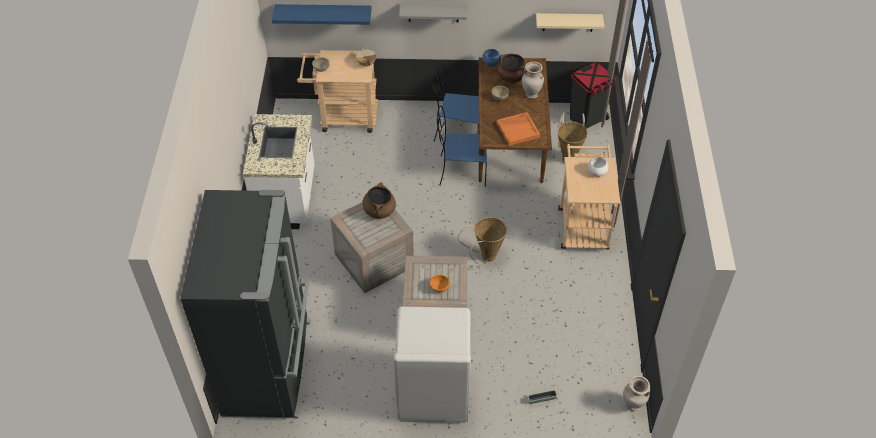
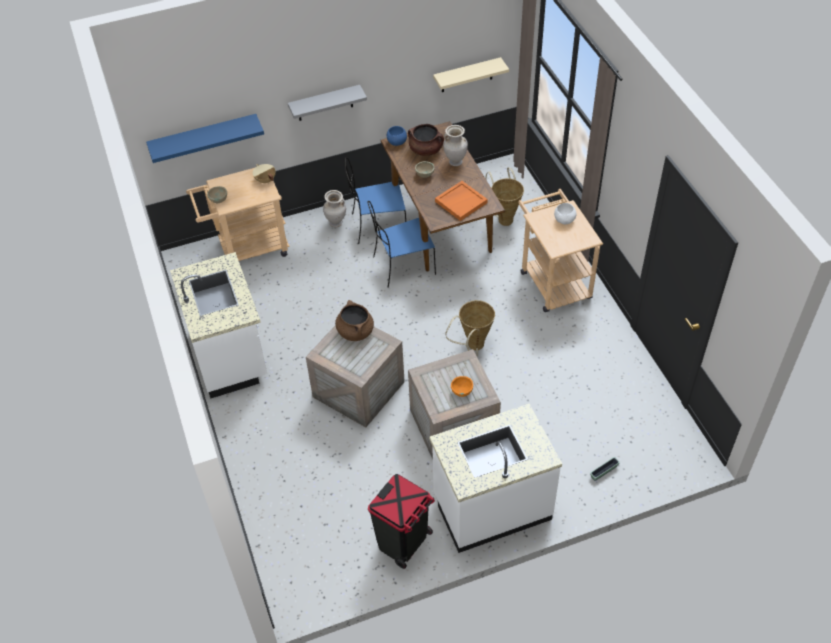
camera: 20 degrees left, 0 degrees up
(269, 366) = (302, 543): black fridge -> none
(432, 393) = (491, 506): white washing machine -> white counter
(587, 119) = (503, 174): black trash can -> black trash can (403, 542)
(632, 405) = (694, 445): beige vase -> beige vase (336, 223)

